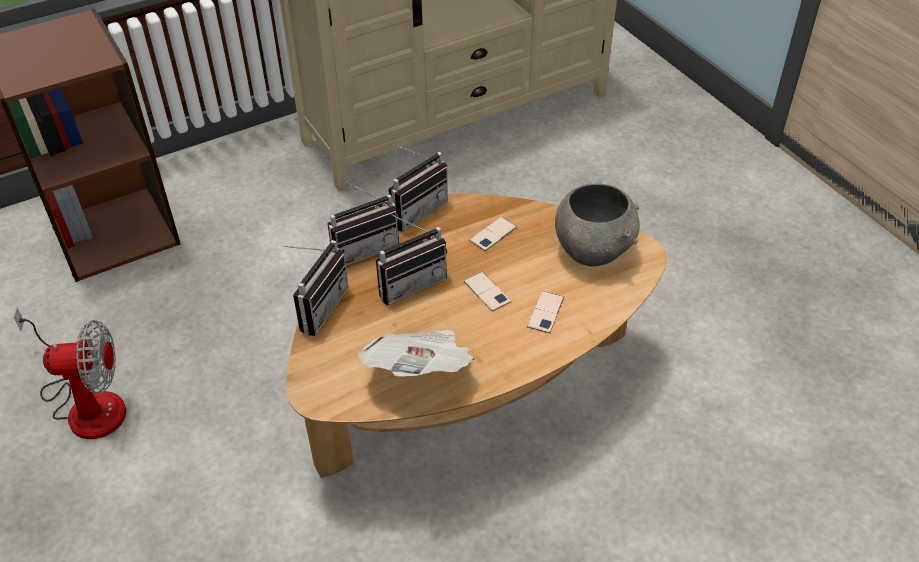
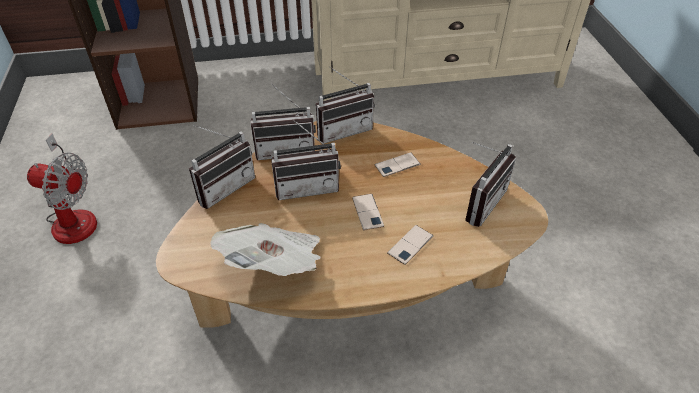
camera: 20 degrees right, 0 degrees up
(593, 251) = (479, 202): grey bowl -> radio

